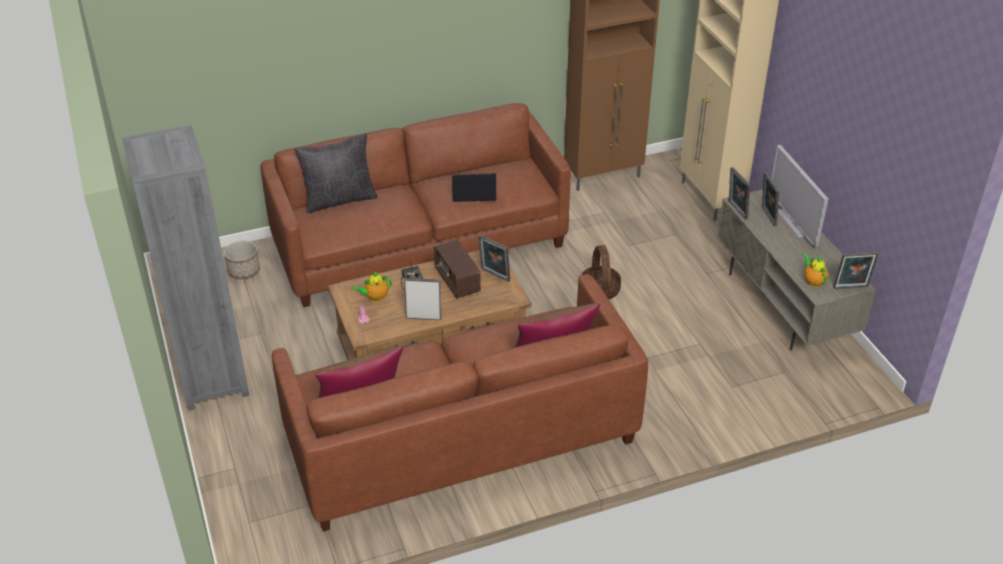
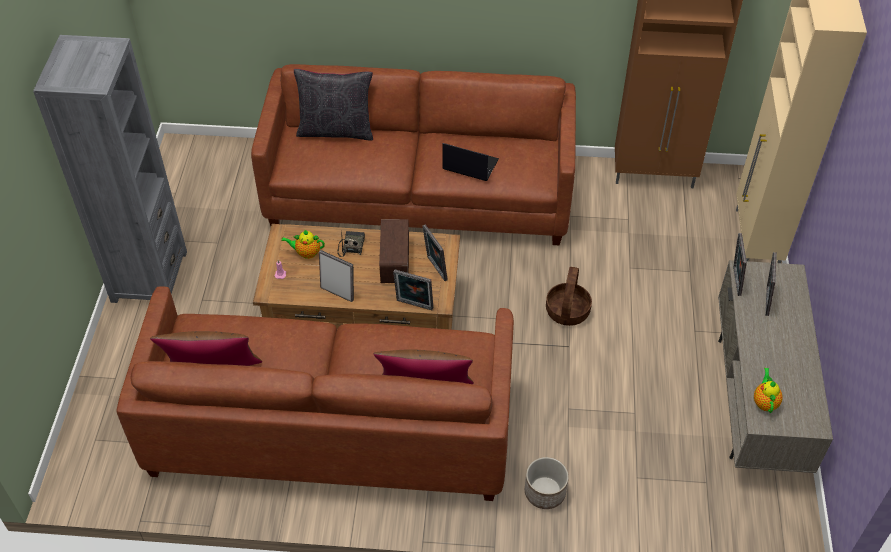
camera: 25 degrees right, 10 degrees up
(244, 271) = (241, 169): planter -> planter (544, 492)
(794, 222) = (792, 318): television -> none
(851, 288) = (803, 428): picture frame -> picture frame (414, 306)

